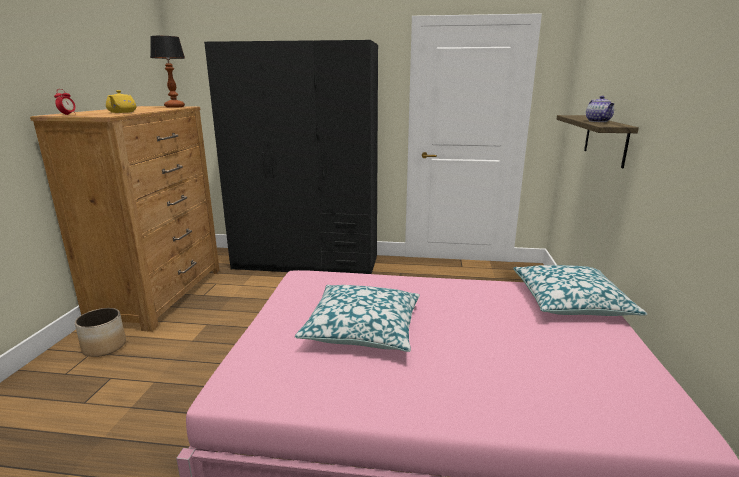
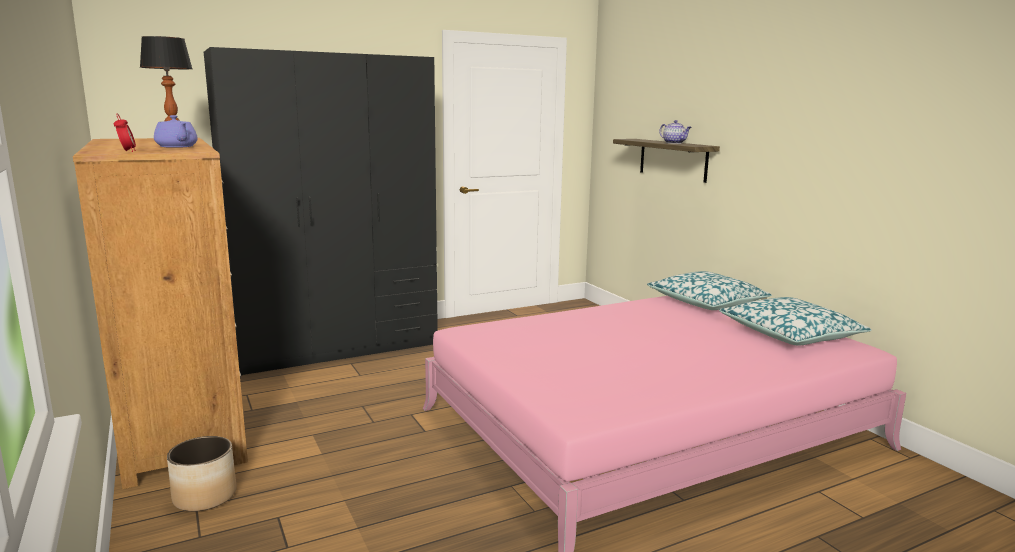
camera: 35 degrees left, 5 degrees down
(122, 112) = (177, 147): yellow teapot -> purple teapot
(363, 329) = (599, 353): pillow -> pillow (790, 334)

